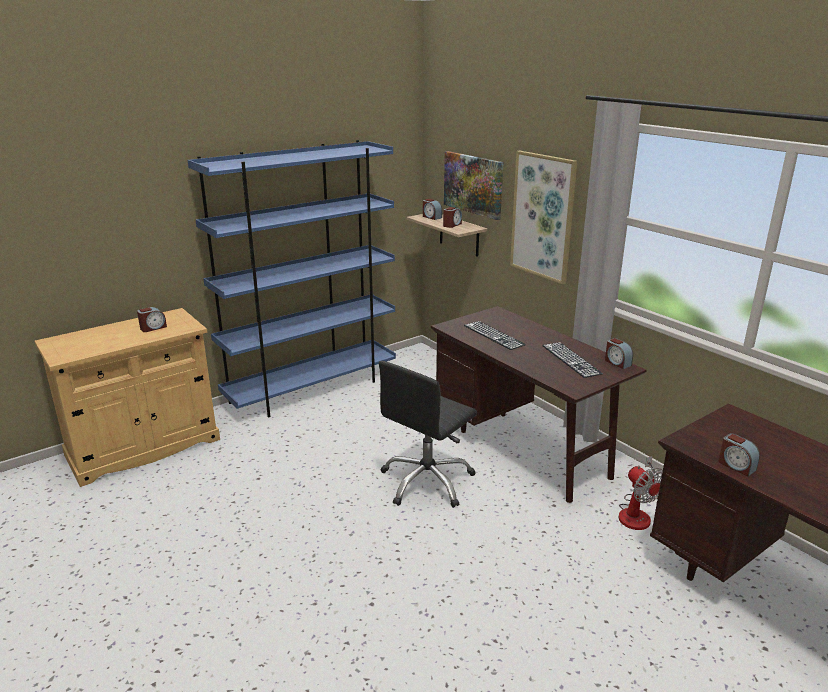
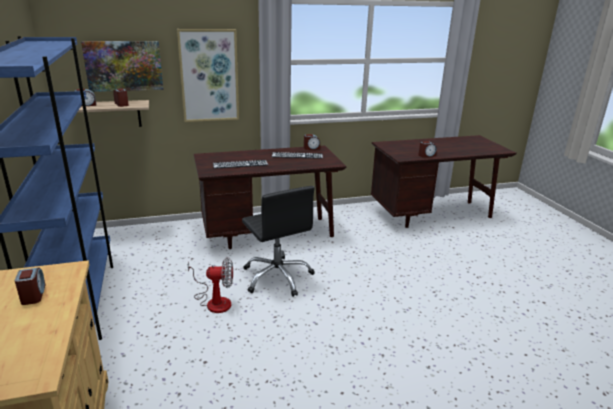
camera: 70 degrees left, 0 degrees up
(636, 513) = (353, 222): fan -> fan (214, 301)

